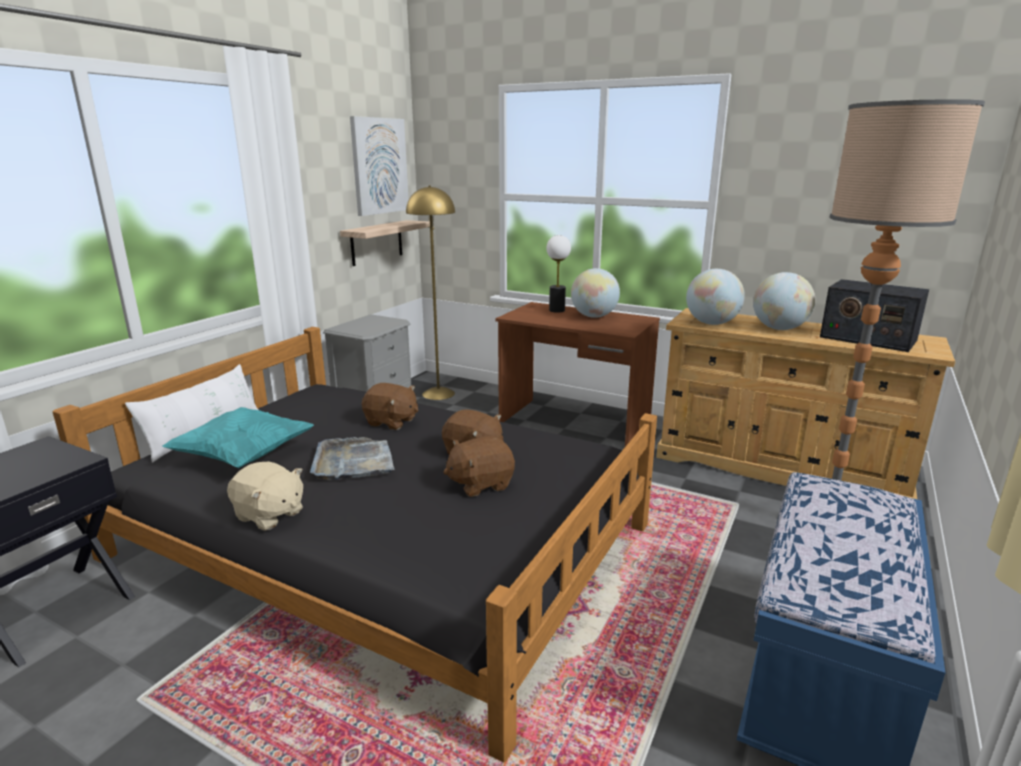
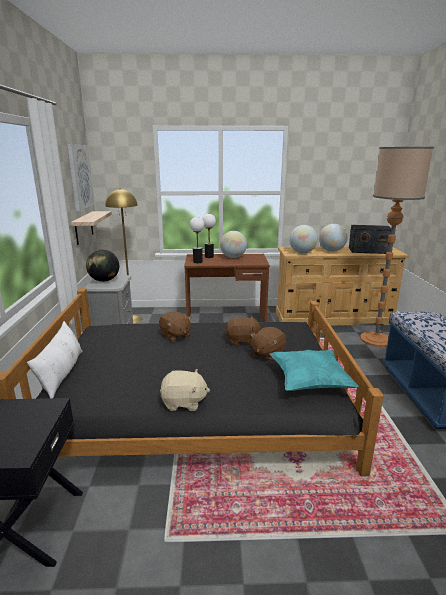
camera: 30 degrees left, 0 degrees up
(244, 456) = (115, 378): turquoise pillow -> turquoise pillow (309, 383)
(354, 462) = (187, 362): grey tray -> none
(366, 323) = (104, 280): none -> globe
(391, 422) = (175, 336): brown plush toy -> brown plush toy turned 60 degrees clockwise
(525, 315) = (197, 262): none -> table lamp

